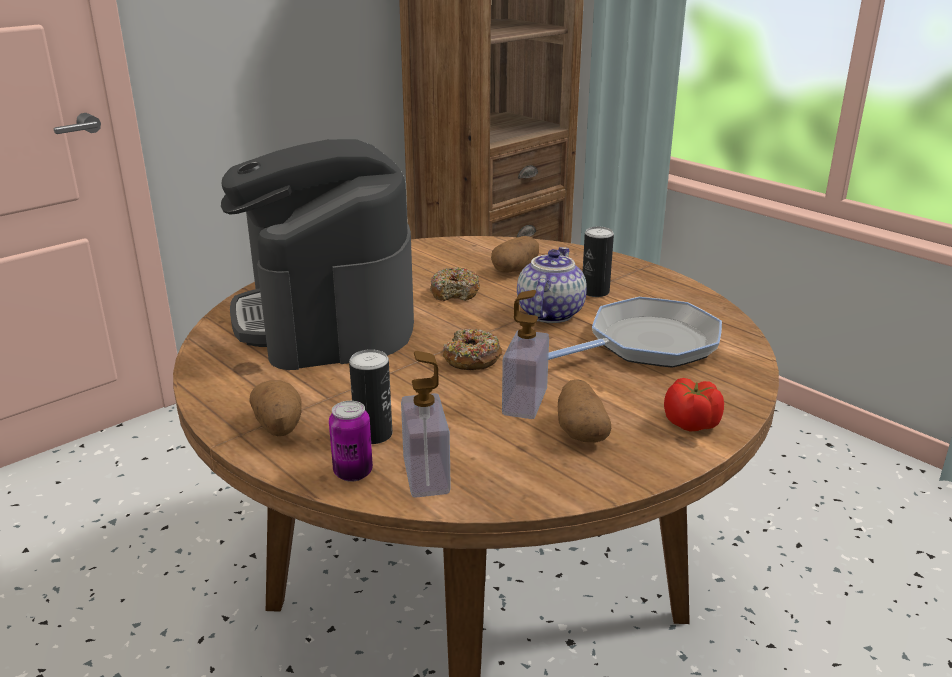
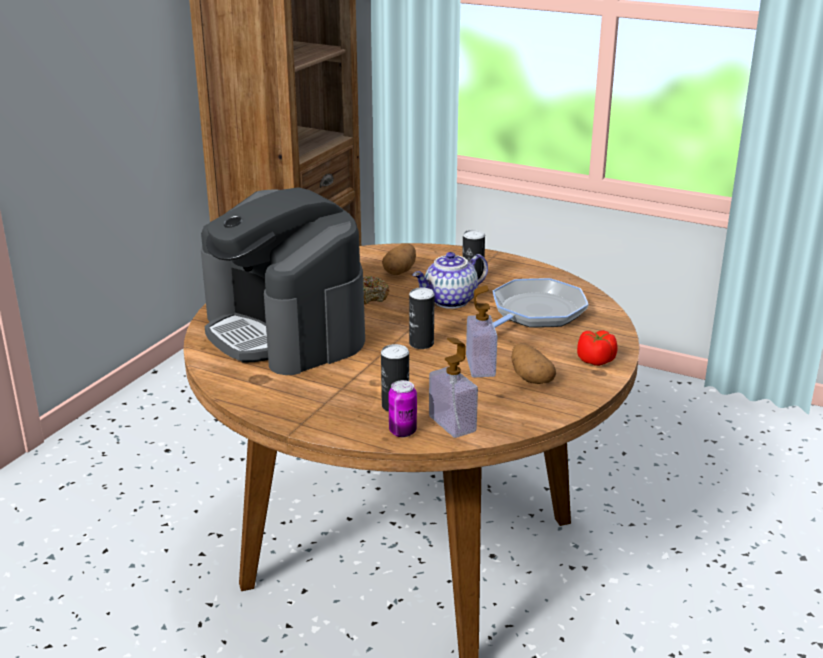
camera: 20 degrees left, 0 degrees up
(279, 427) = (324, 413): potato -> none
(472, 359) = (421, 344): donut -> can
(548, 313) = (450, 301): teapot -> teapot turned 120 degrees counterclockwise

